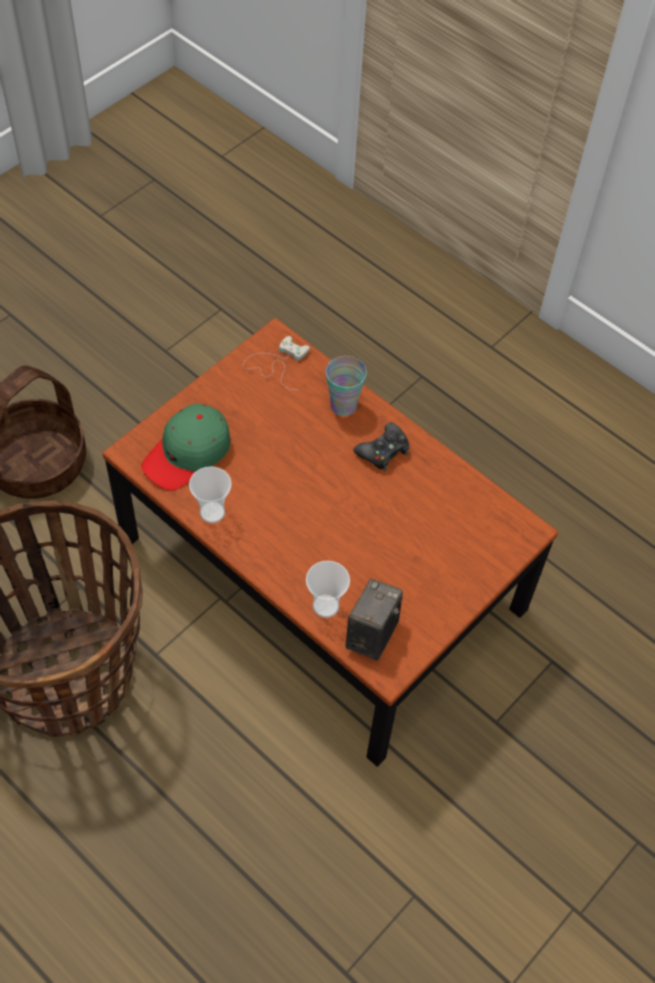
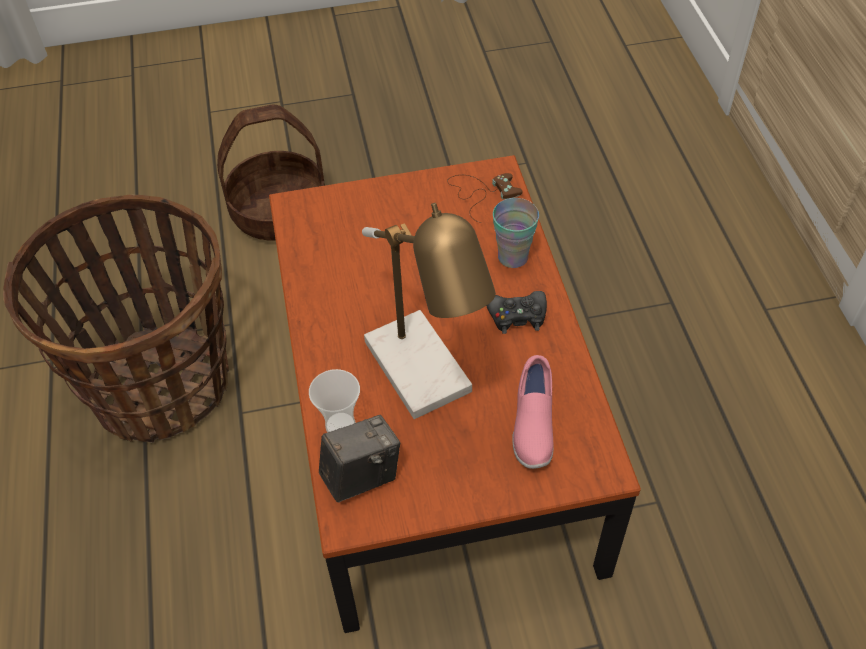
camera: 40 degrees right, 5 degrees down
(188, 453) = (337, 229): green cap -> none
(212, 512) = (313, 288): cup -> none
(276, 363) = (481, 193): white game controller -> brown game controller
(358, 534) = (427, 377): none -> table lamp
(457, 527) = (532, 425): none -> pink shoe

